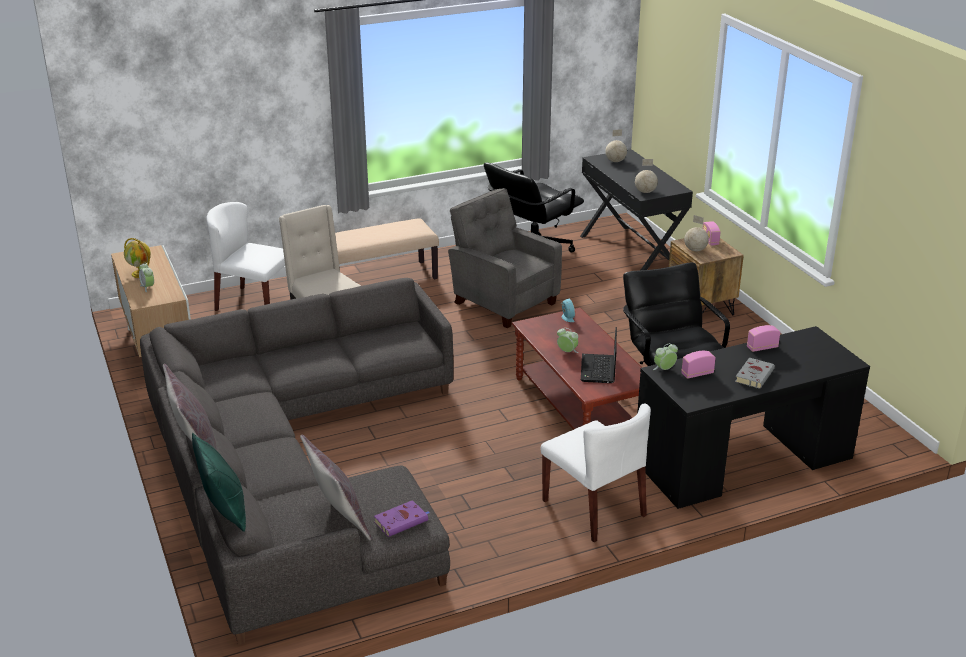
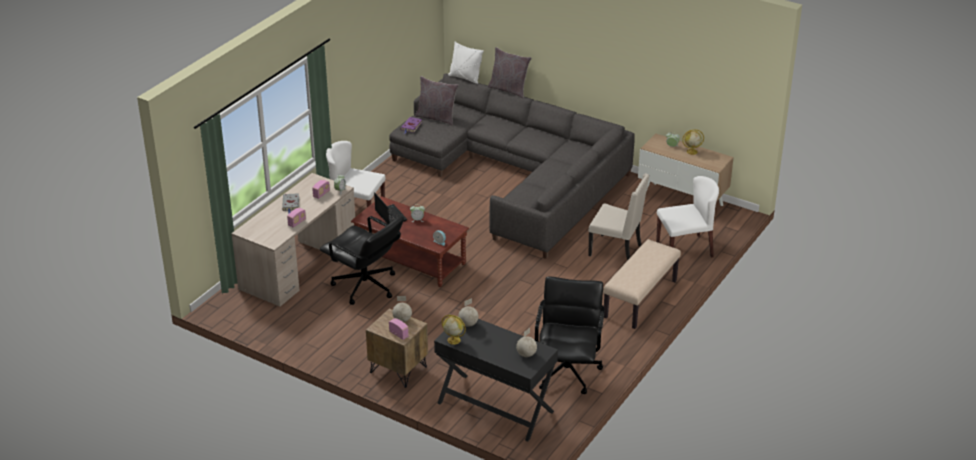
camera: 145 degrees right, 5 degrees up
(225, 511) = (465, 78): green pillow -> white pillow
(503, 302) = (536, 316): grey armchair -> none
(673, 186) = (453, 340): none -> globe
(742, 459) = (299, 265): black desk -> beige desk

